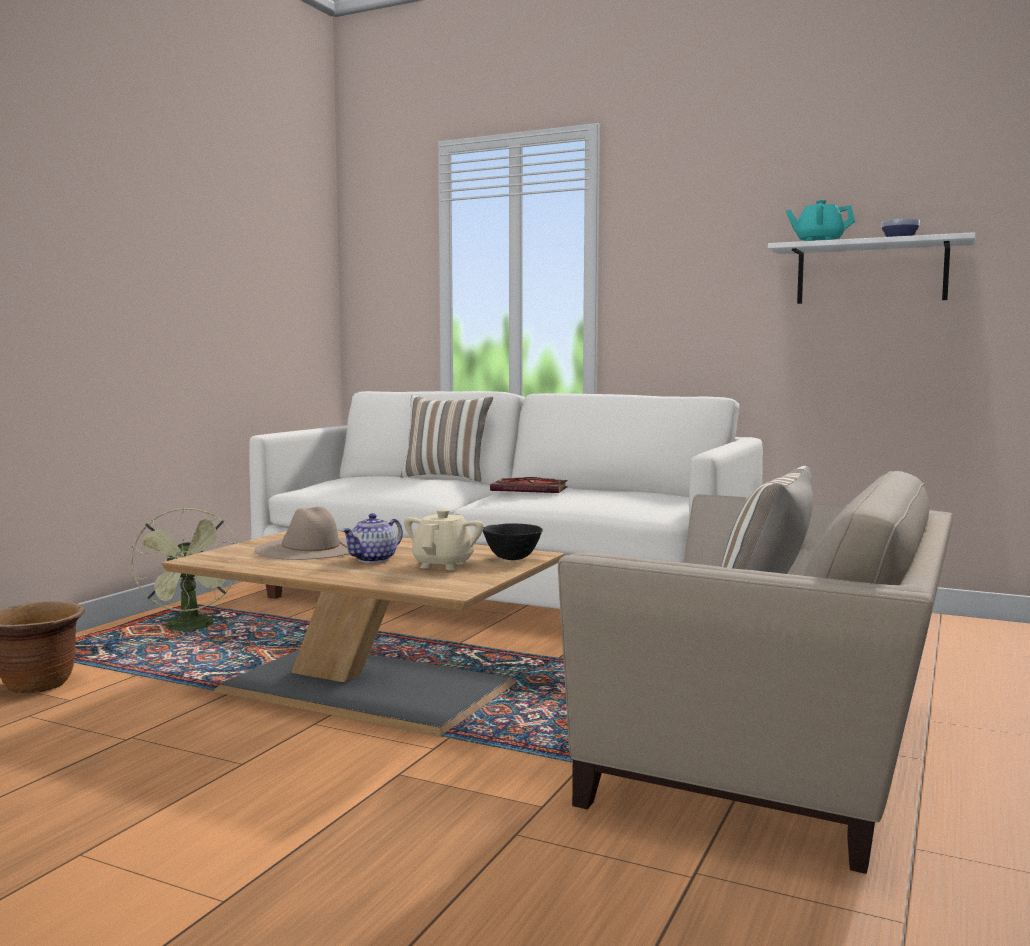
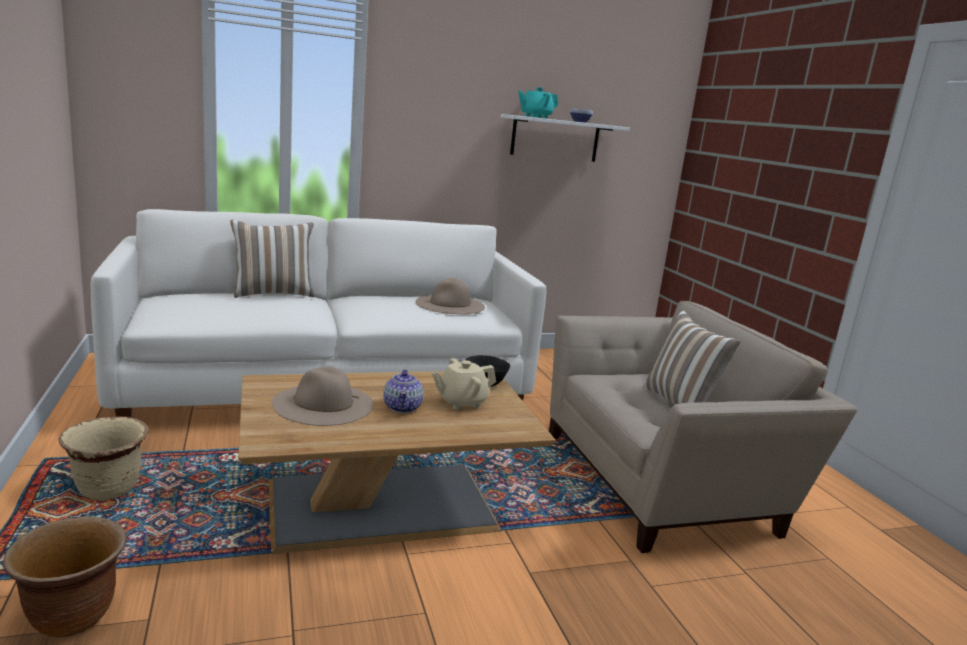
camera: 45 degrees left, 10 degrees up
(191, 628) = (109, 489): green fan -> beige planter
(444, 565) = (461, 402): beige teapot -> beige teapot turned 90 degrees counterclockwise
(531, 489) = (383, 306): book -> none
(622, 493) = (450, 304): none -> beige hat

